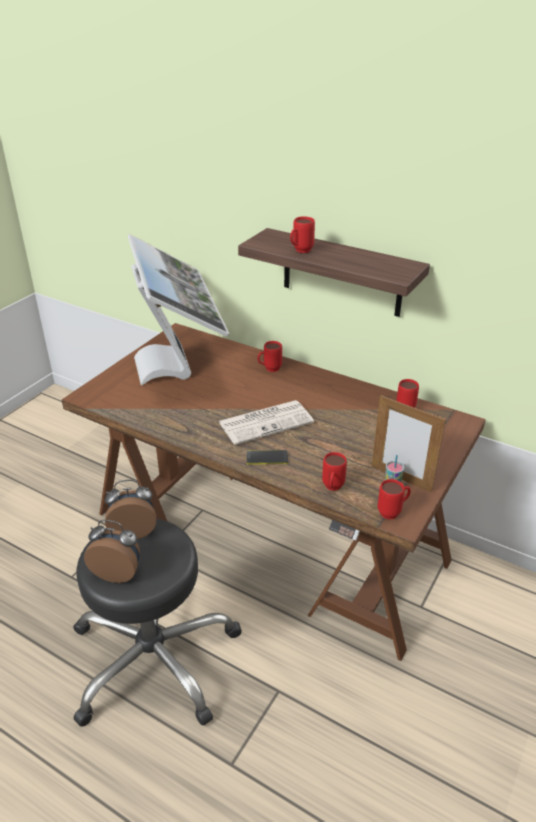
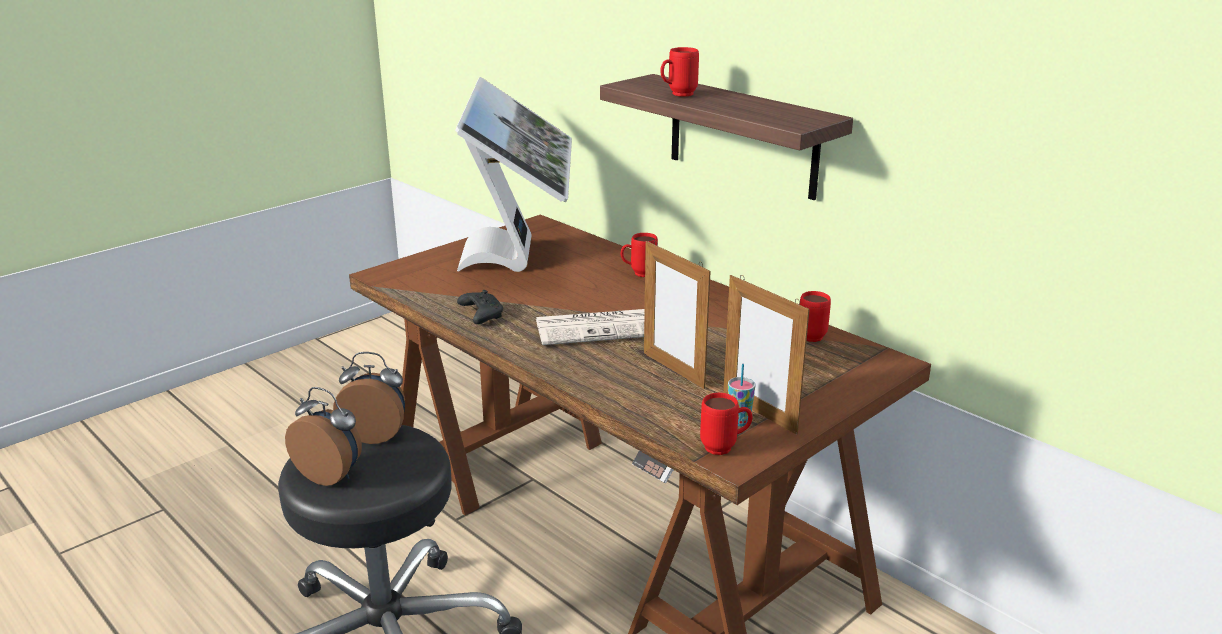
camera: 15 degrees right, 10 degrees down
(177, 423) = (481, 314): none -> black game controller
(267, 458) = (579, 365): phone -> none
(331, 451) = (673, 370): none -> picture frame
(332, 488) = (651, 409): red mug -> none

